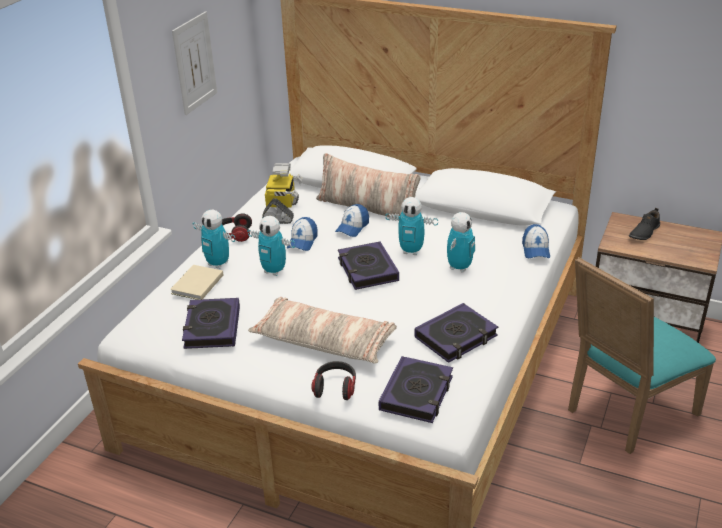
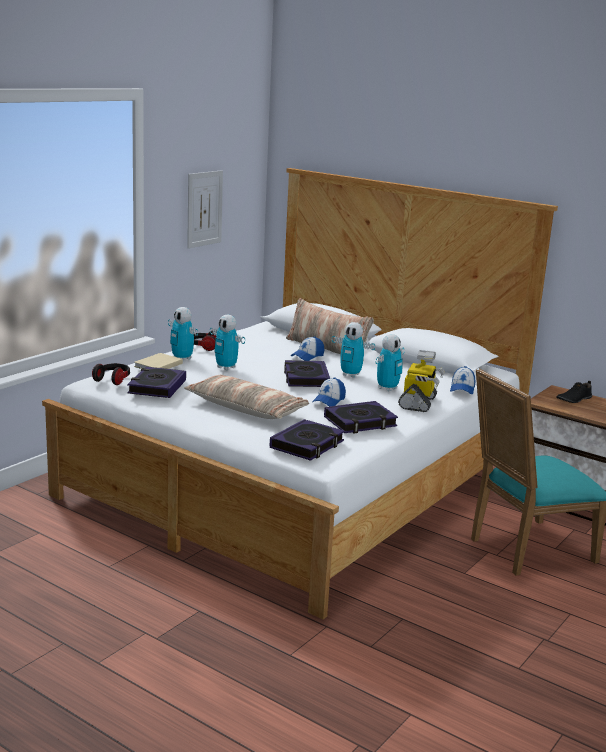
camera: 10 degrees right, 15 degrees down
(282, 212) = (252, 341): toy robot -> toy robot (418, 403)
(302, 241) = (260, 357): cap -> cap (328, 400)
(335, 387) = (240, 432): headphones -> headphones (113, 380)

